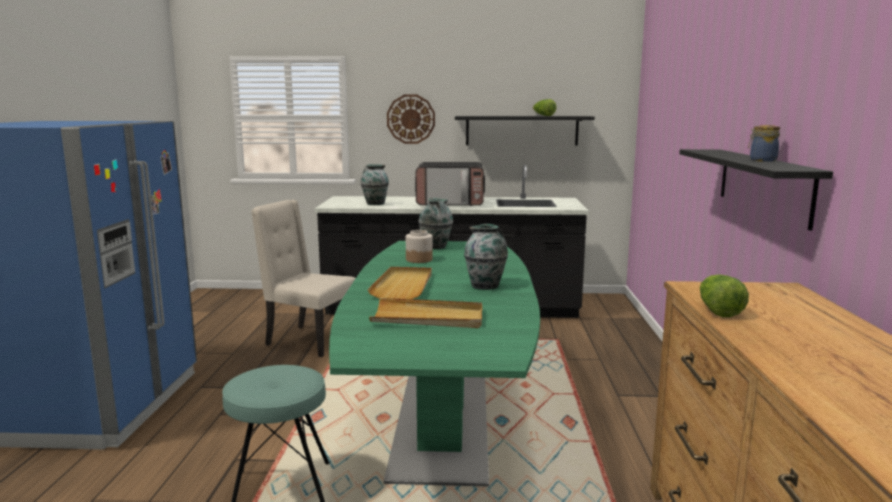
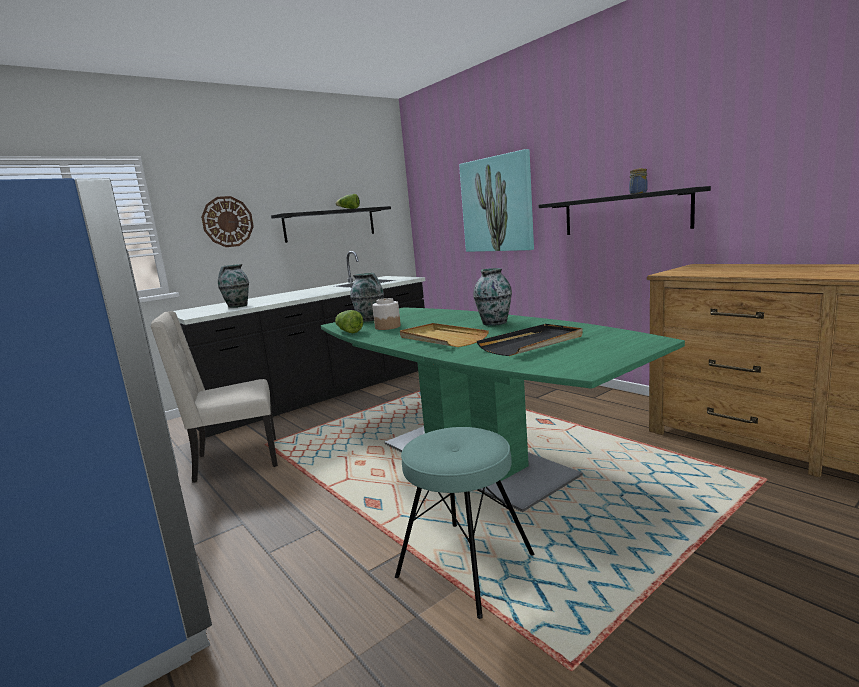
camera: 40 degrees left, 0 degrees up
(428, 318) = (532, 343): beige tray -> black tray
(450, 203) = (306, 293): microwave -> none
(684, 135) = (497, 204): none -> picture
(718, 310) = (725, 274): lettuce -> lettuce (348, 331)

